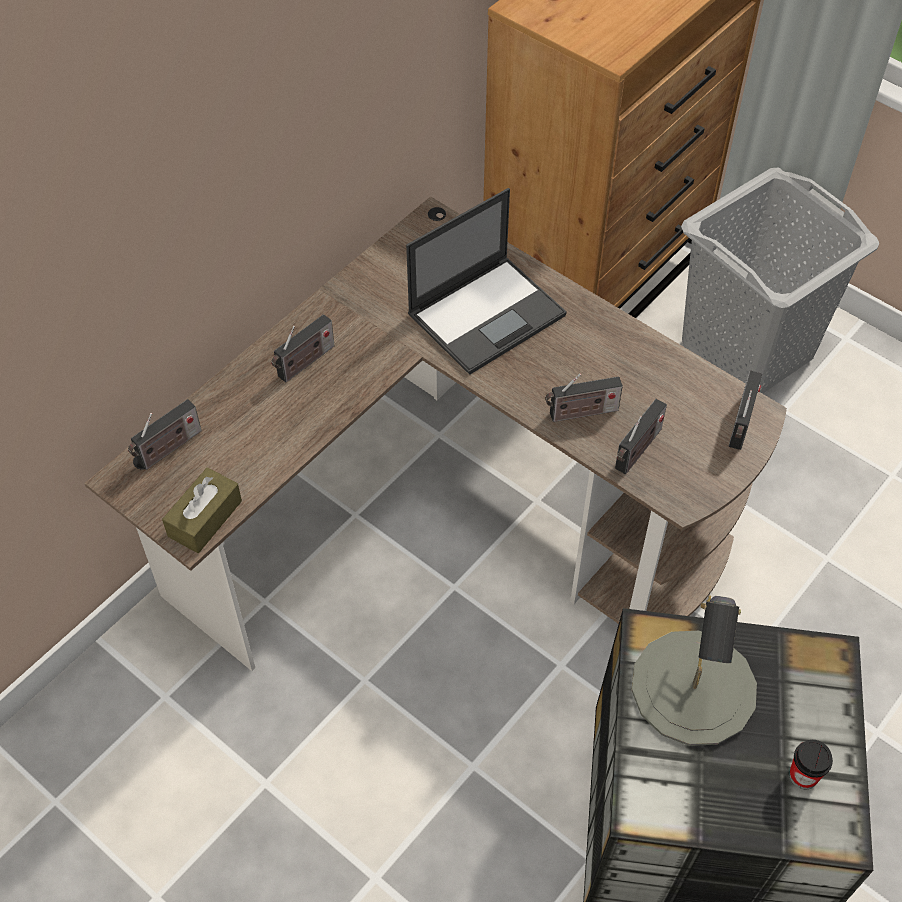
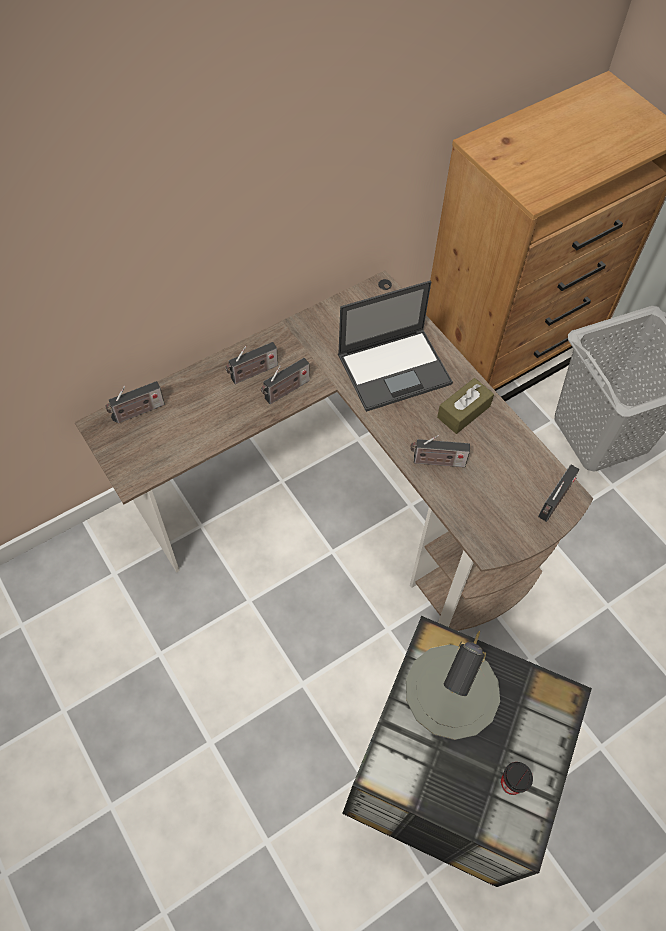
camera: 15 degrees right, 5 degrees up
(205, 518) = (145, 469): brown tissue box -> brown tissue box (463, 412)
(637, 451) = (468, 502): radio -> radio (285, 391)

